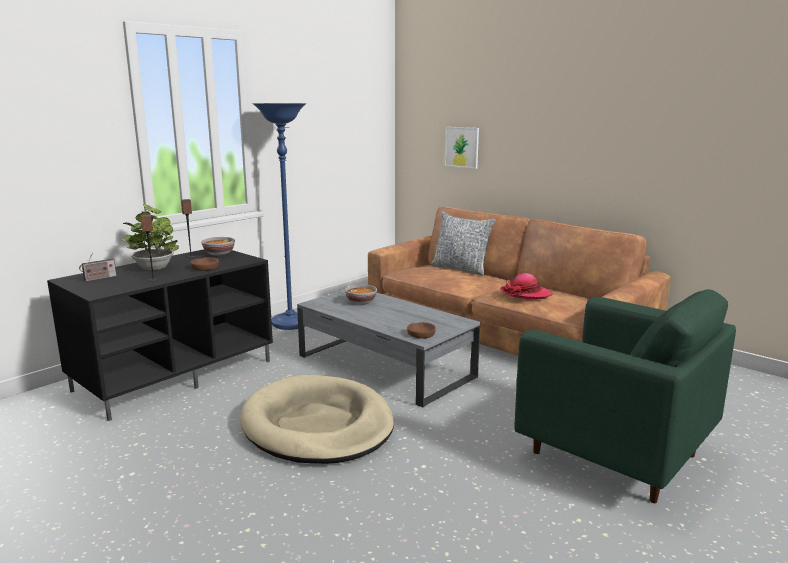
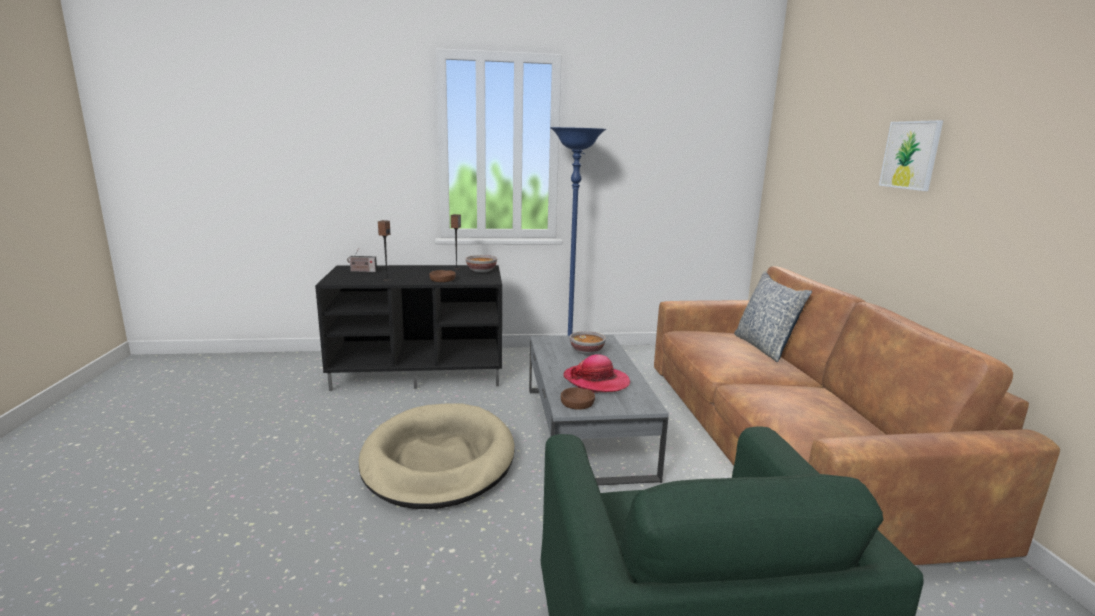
camera: 40 degrees right, 0 degrees up
(154, 267) = (412, 271): potted plant -> none
(462, 147) = (819, 193): picture -> picture (910, 155)
(525, 293) = (781, 399): hat -> hat (596, 381)

